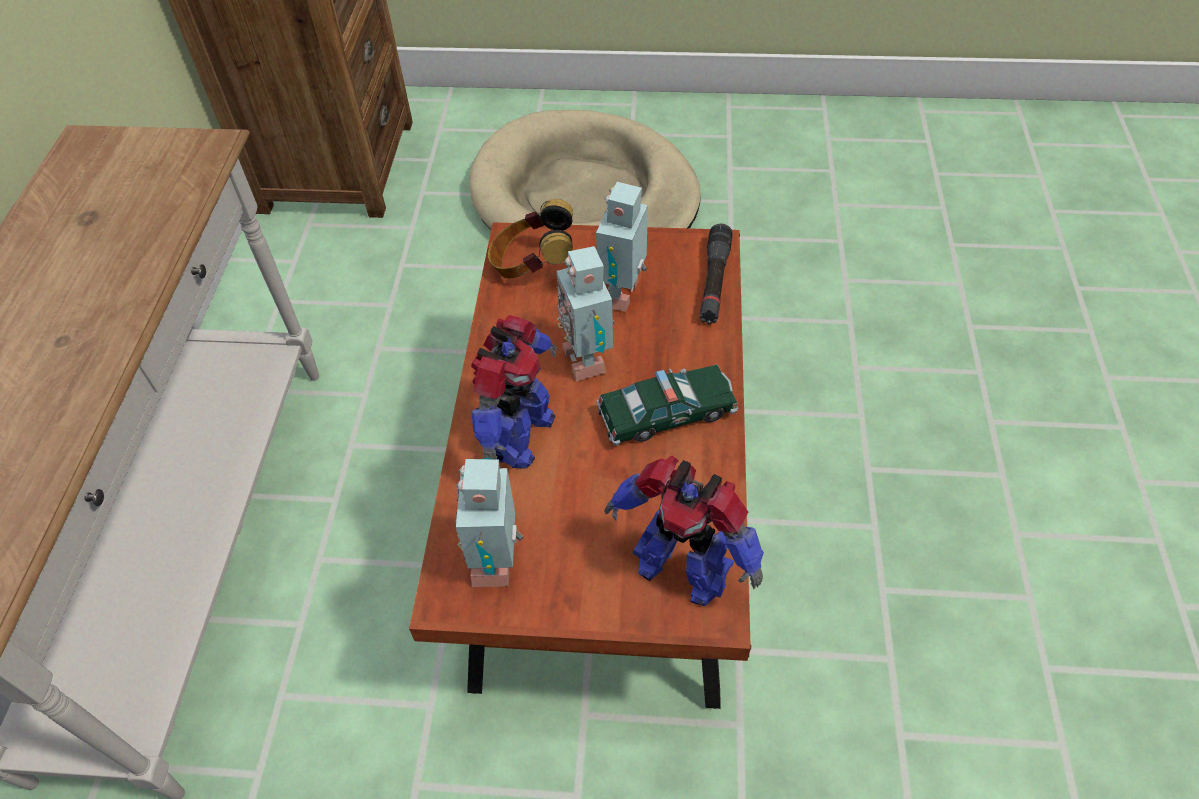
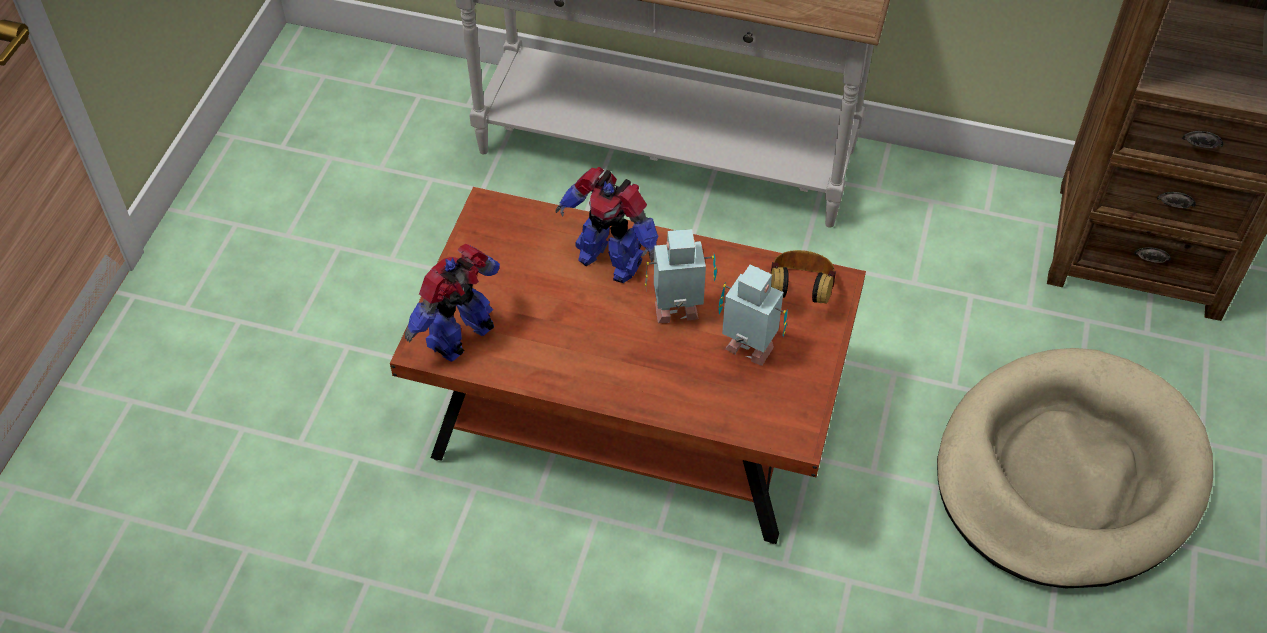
camera: 100 degrees right, 0 degrees up
(497, 560) = (506, 235): toy robot -> none
(667, 413) = (604, 357): toy car -> none
(714, 282) = (748, 425): black flashlight -> none

